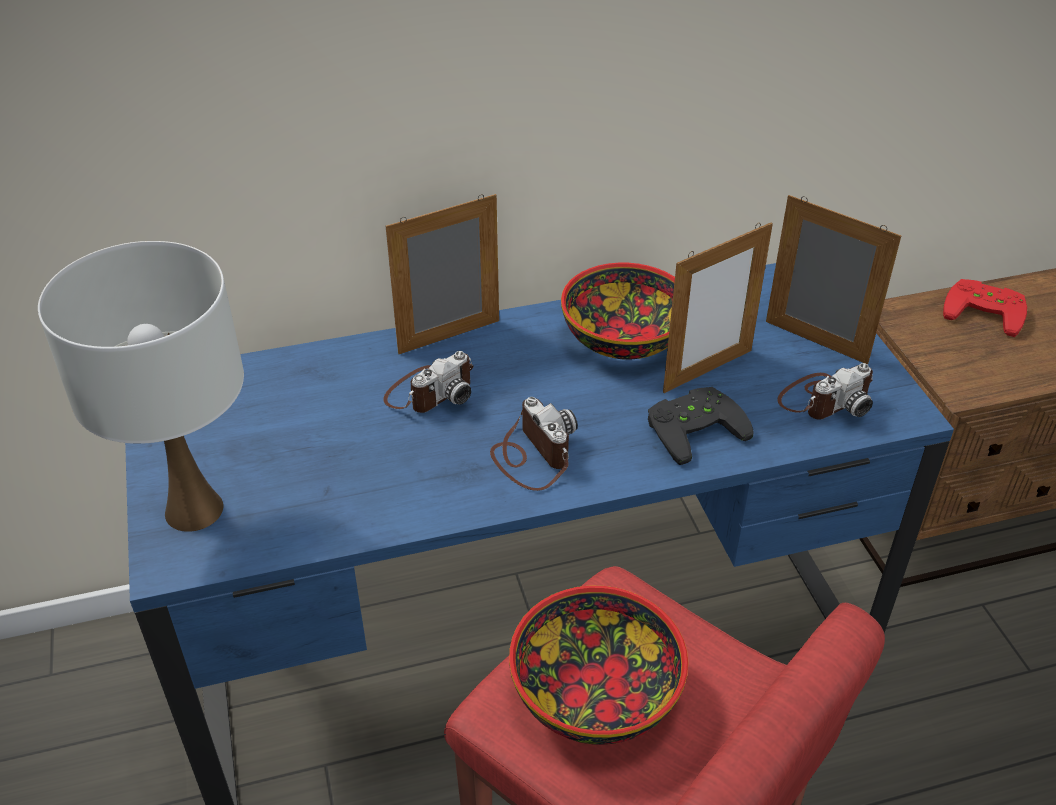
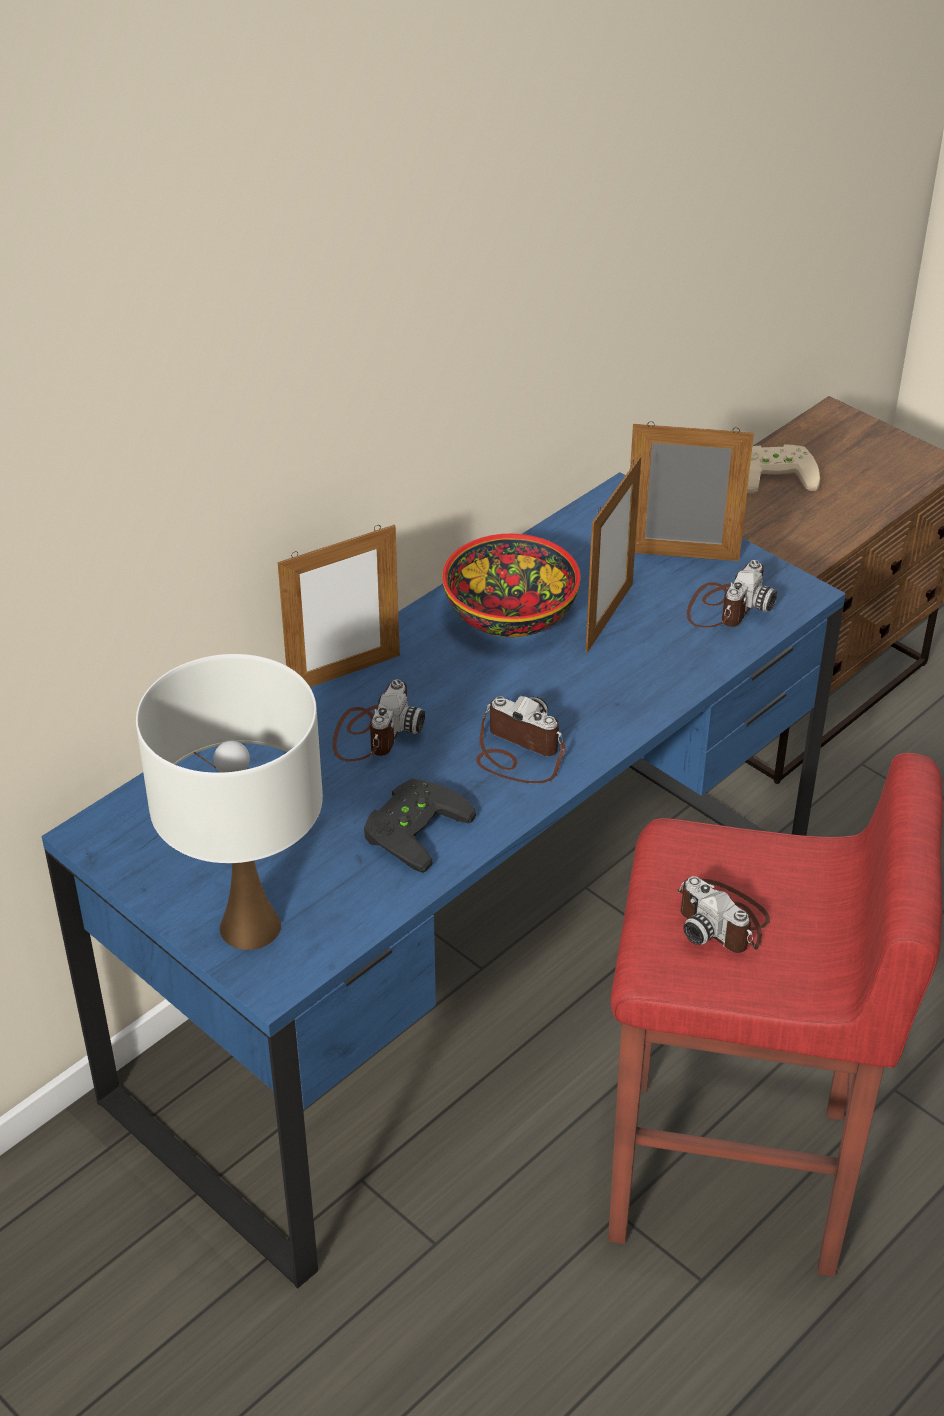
camera: 30 degrees left, 0 degrees up
(449, 337) = (344, 674): picture frame -> picture frame turned 150 degrees counterclockwise
(598, 693) = (723, 920): bowl -> camera
(693, 426) = (635, 673): black game controller -> black game controller (411, 827)
(985, 310) = (775, 472): red game controller -> beige game controller

